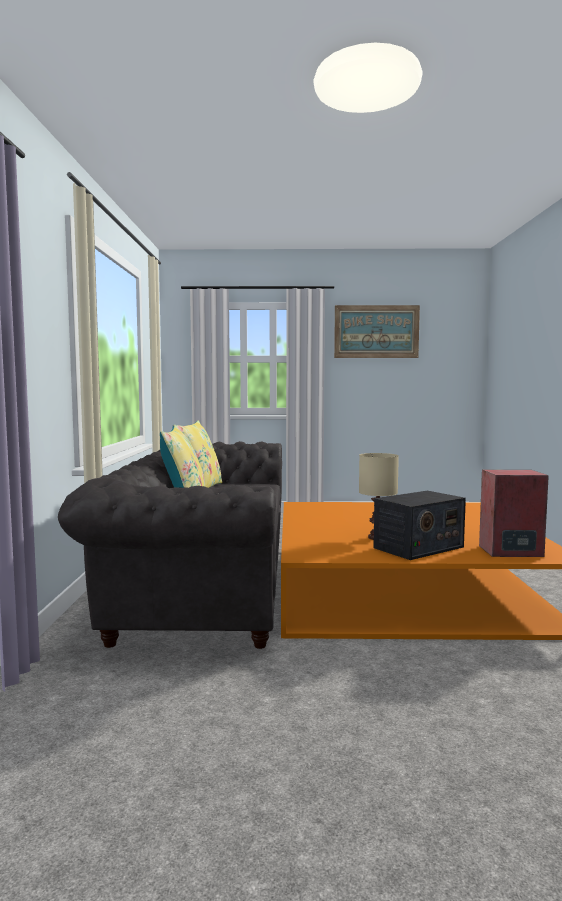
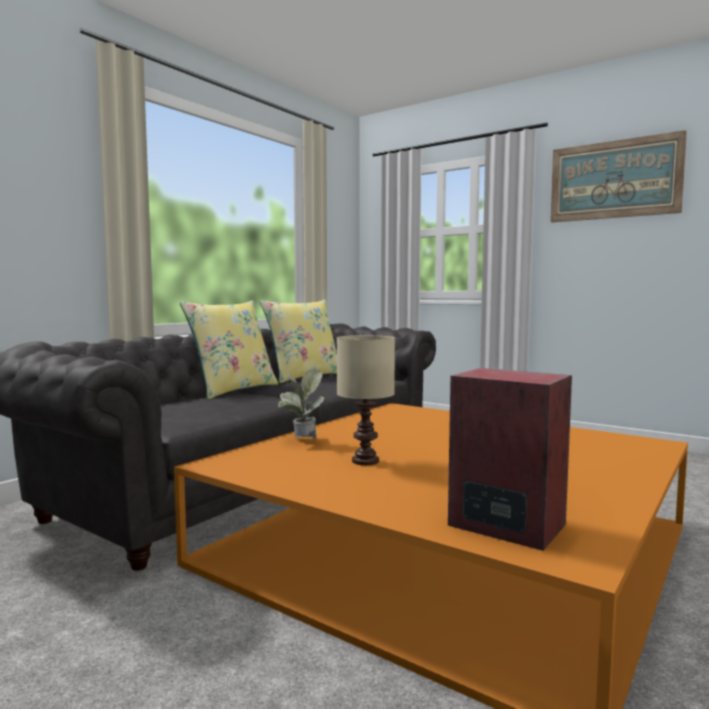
camera: 35 degrees right, 0 degrees up
(308, 534) = (301, 441): none -> potted plant
(418, 547) = (377, 485): radio -> none

